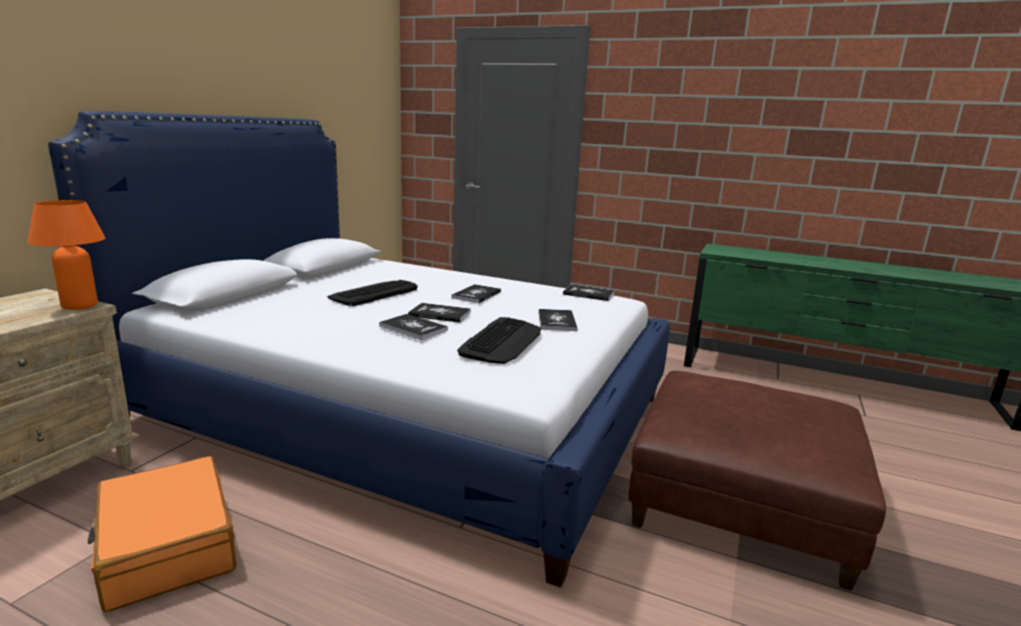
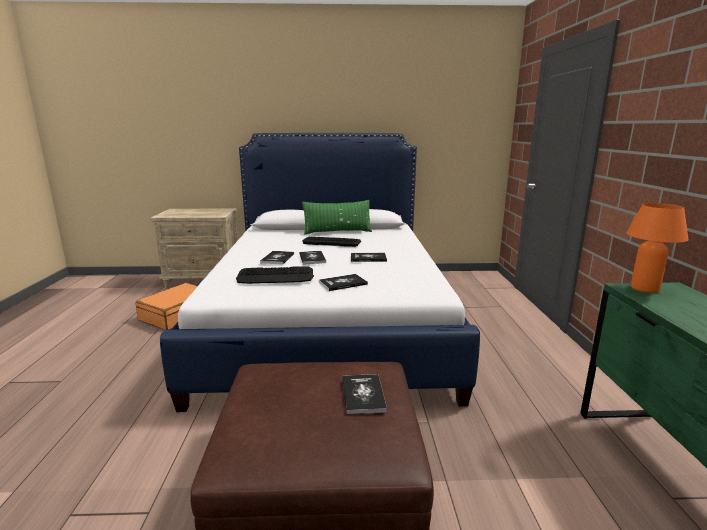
camera: 65 degrees right, 0 degrees up
(80, 305) = (219, 215): orange table lamp -> orange table lamp (644, 289)
(322, 282) = (337, 232): none -> green pillow
(588, 294) = (433, 282): book -> book (363, 394)

